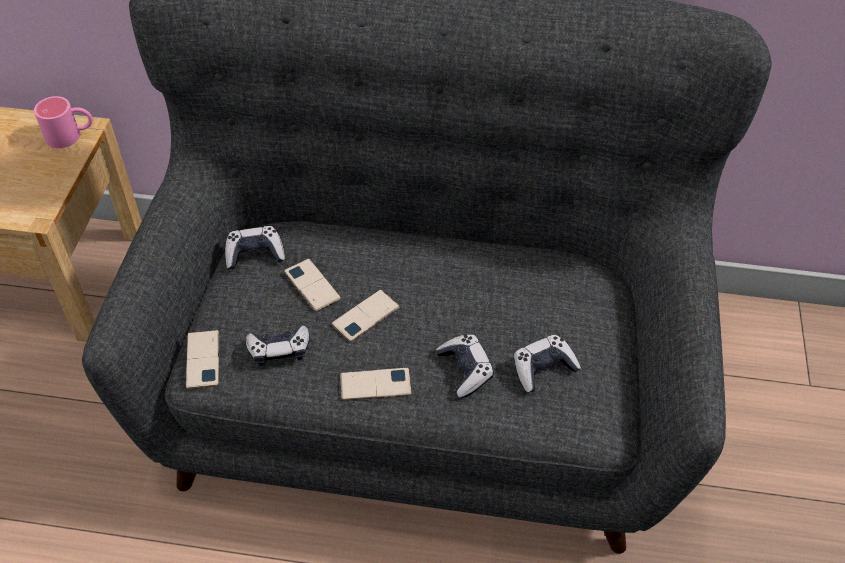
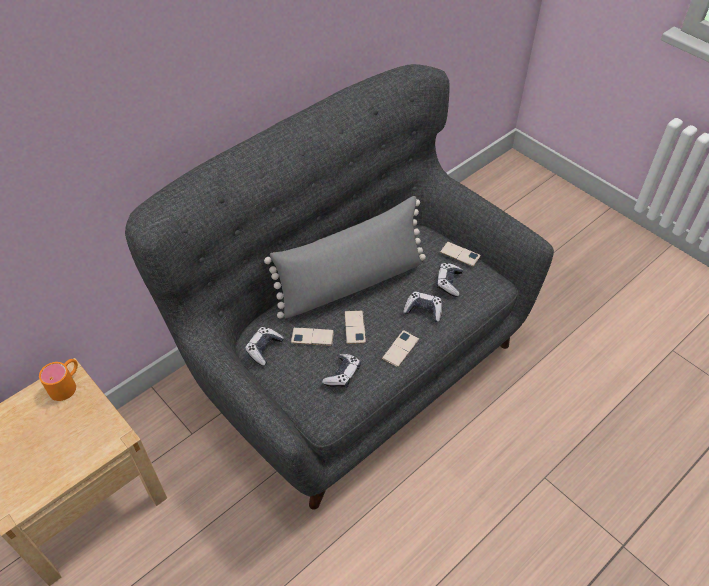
camera: 50 degrees left, 0 degrees up
(71, 135) = (67, 384): pink mug -> orange mug
(203, 359) = (316, 411): phone -> phone (460, 254)
(436, 270) = (351, 283): none -> grey pillow

